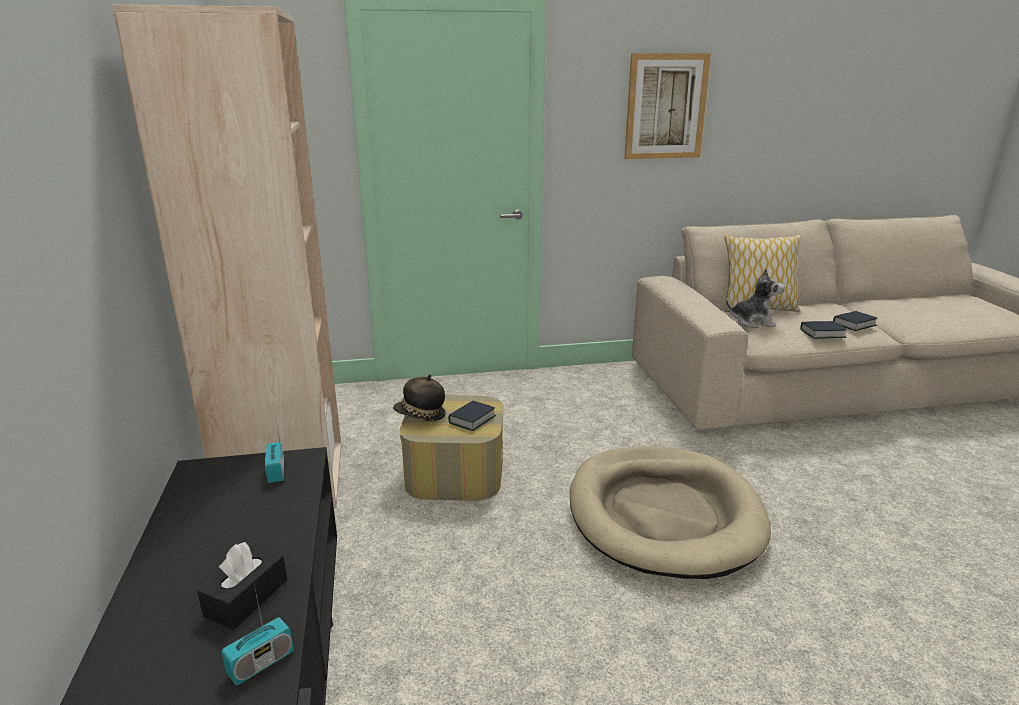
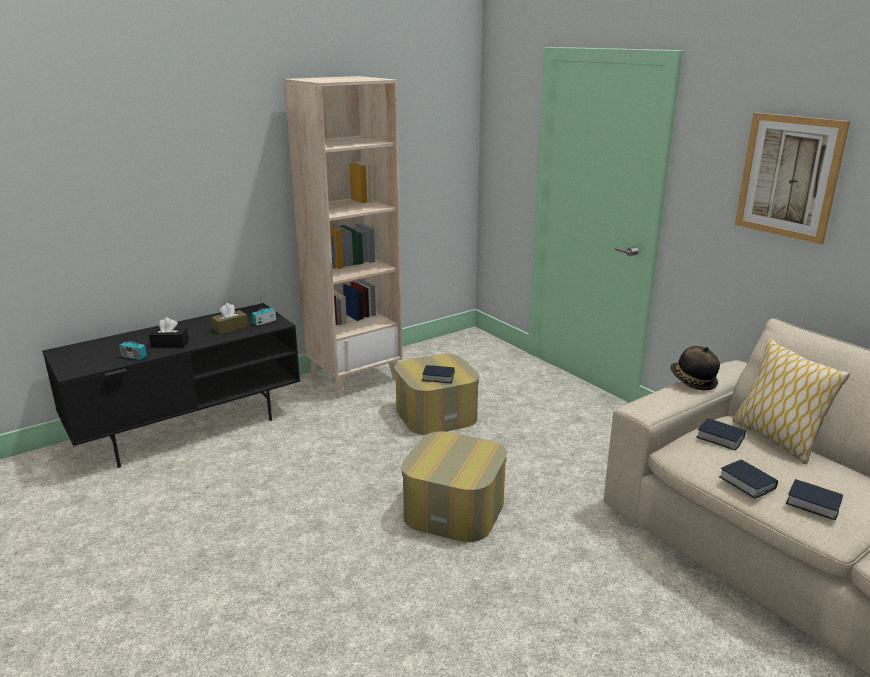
camera: 65 degrees right, 0 degrees up
(257, 510) = (230, 328): none -> brown tissue box
(420, 416) = (427, 361): hat -> hat (692, 381)
(663, 515) = (454, 509): beige dog bed -> ottoman
(752, 322) = (720, 438): plush toy -> book

